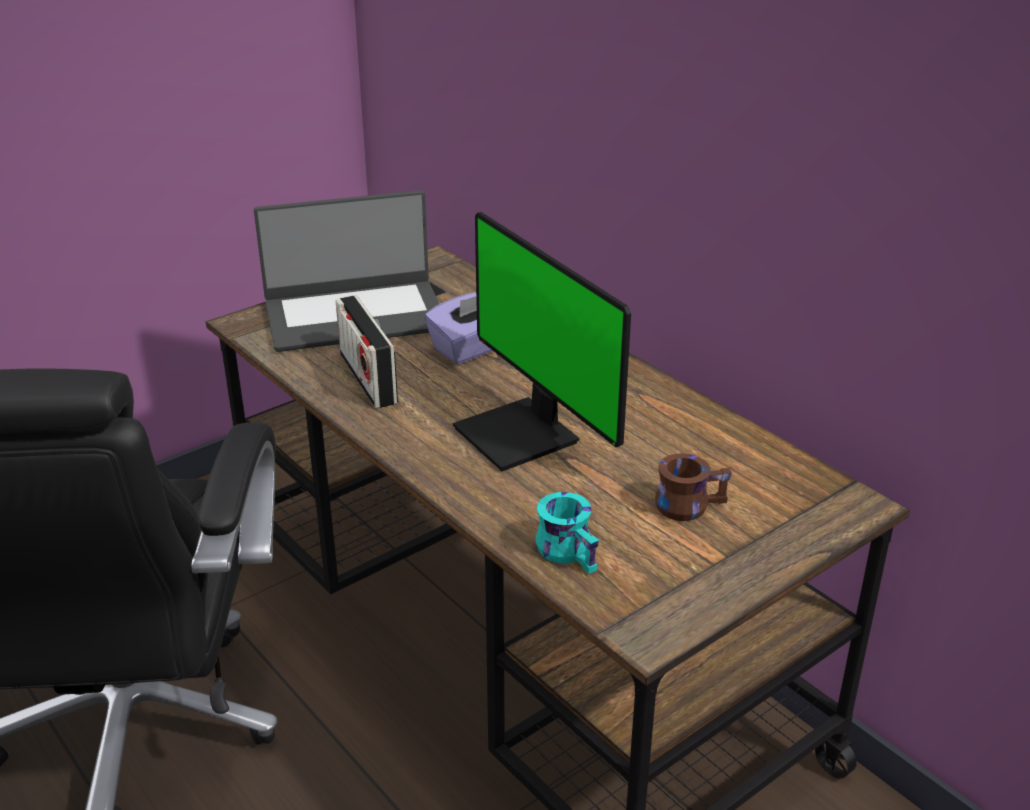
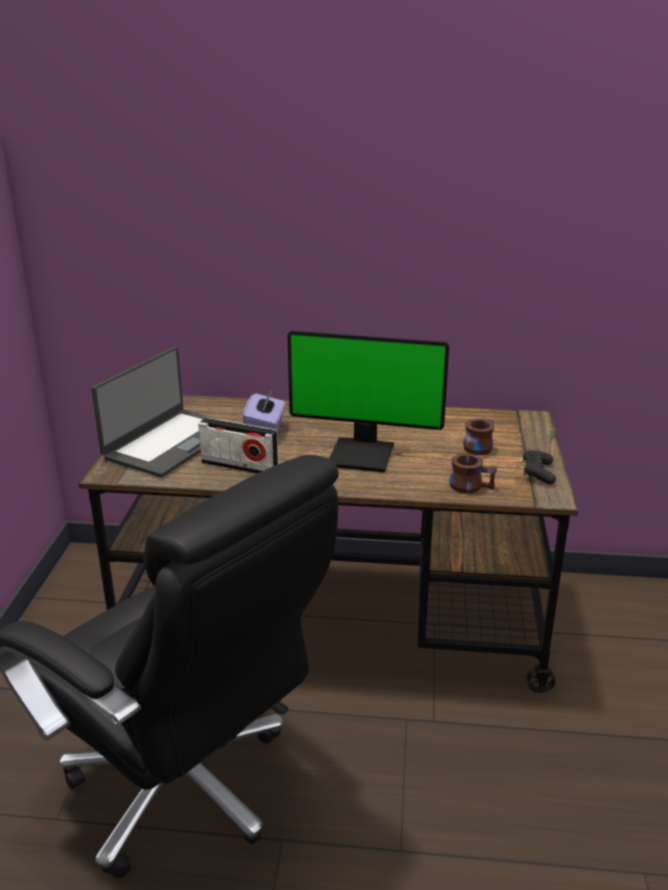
camera: 45 degrees left, 5 degrees down
(571, 550) = (470, 485): turquoise mug -> brown mug
(697, 589) = (538, 473): none -> black game controller

